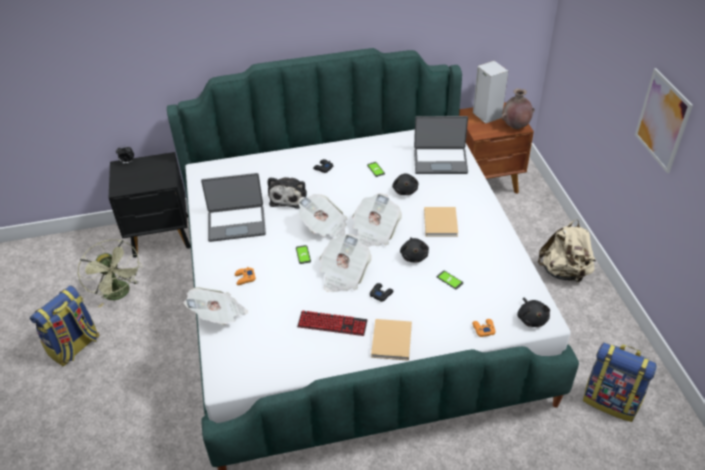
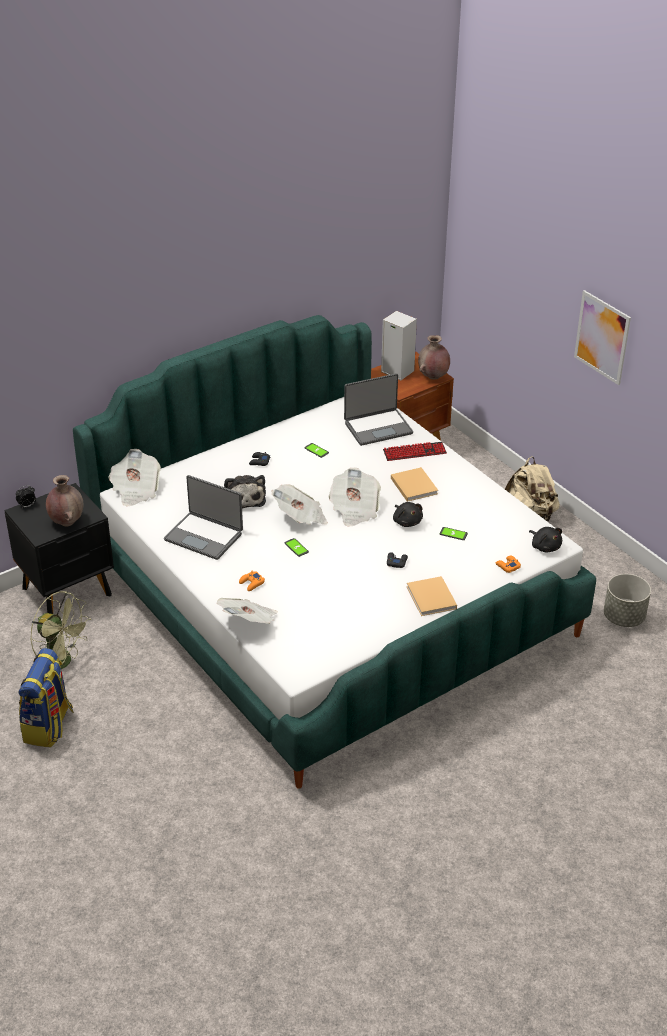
camera: 25 degrees left, 5 degrees down
(145, 182) = (67, 521): none -> brown vase
(236, 223) = (204, 536): laptop -> laptop turned 60 degrees clockwise
(332, 324) = (367, 599): keyboard -> keyboard (414, 452)
(343, 274) = (349, 555): newspaper -> newspaper (135, 490)
(405, 190) = (360, 464): black plush toy -> none
(611, 400) = (624, 617): backpack -> grey planter

